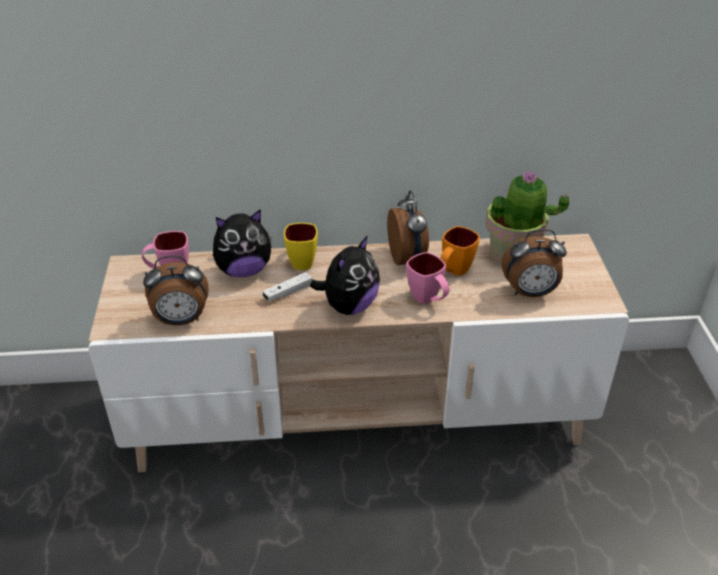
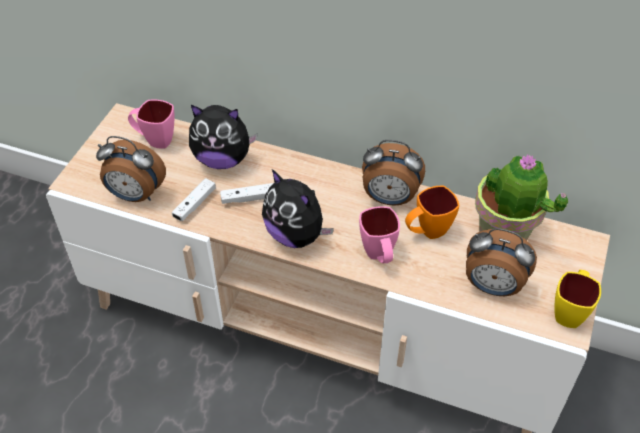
camera: 25 degrees right, 10 degrees up
(242, 311) = (195, 204): none -> white game controller
(302, 260) = (284, 166): yellow mug -> yellow mug (569, 311)
(349, 306) = (296, 235): plush toy -> plush toy turned 75 degrees clockwise
(407, 258) = (389, 198): alarm clock -> alarm clock turned 90 degrees clockwise

